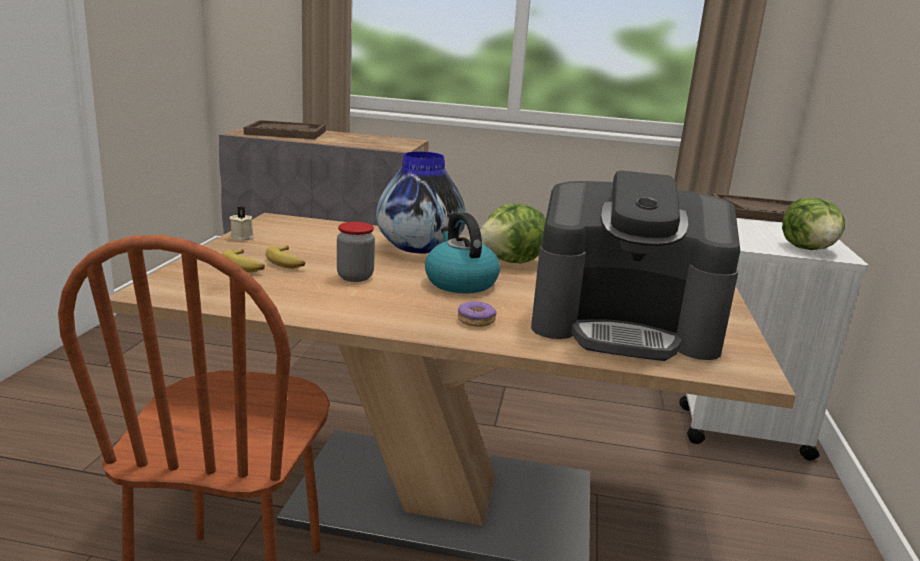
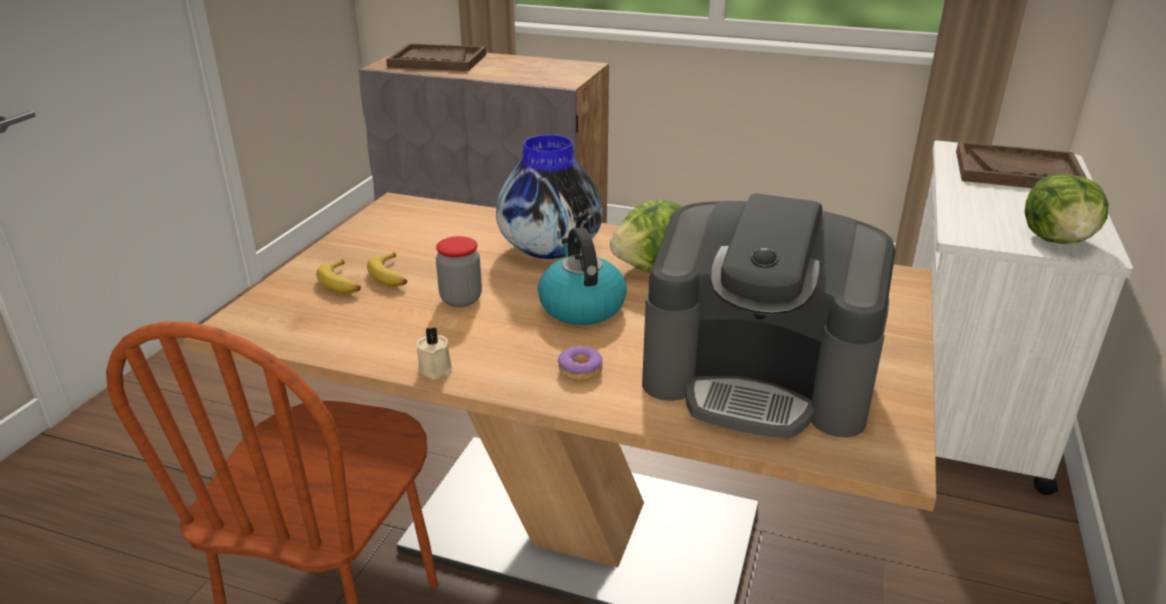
camera: 10 degrees right, 10 degrees up
(243, 237) = (352, 235): beige candle -> beige candle (436, 368)

